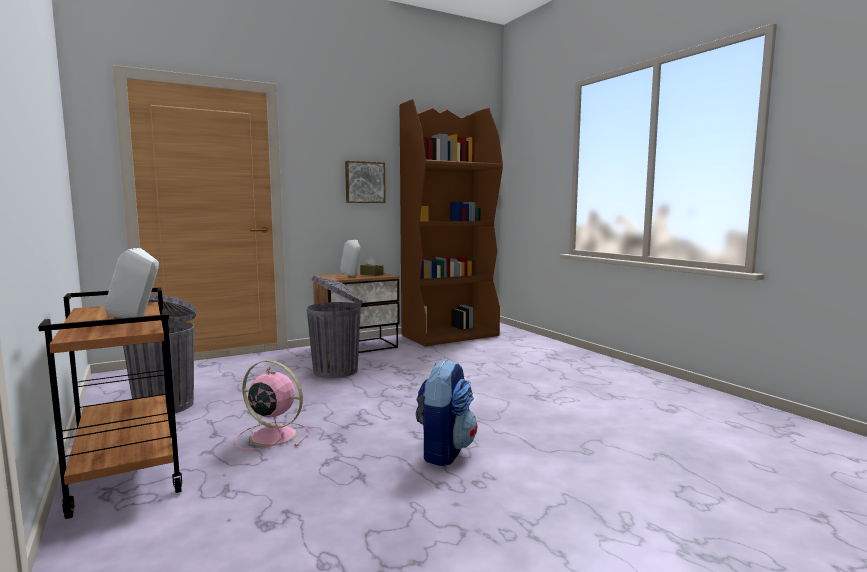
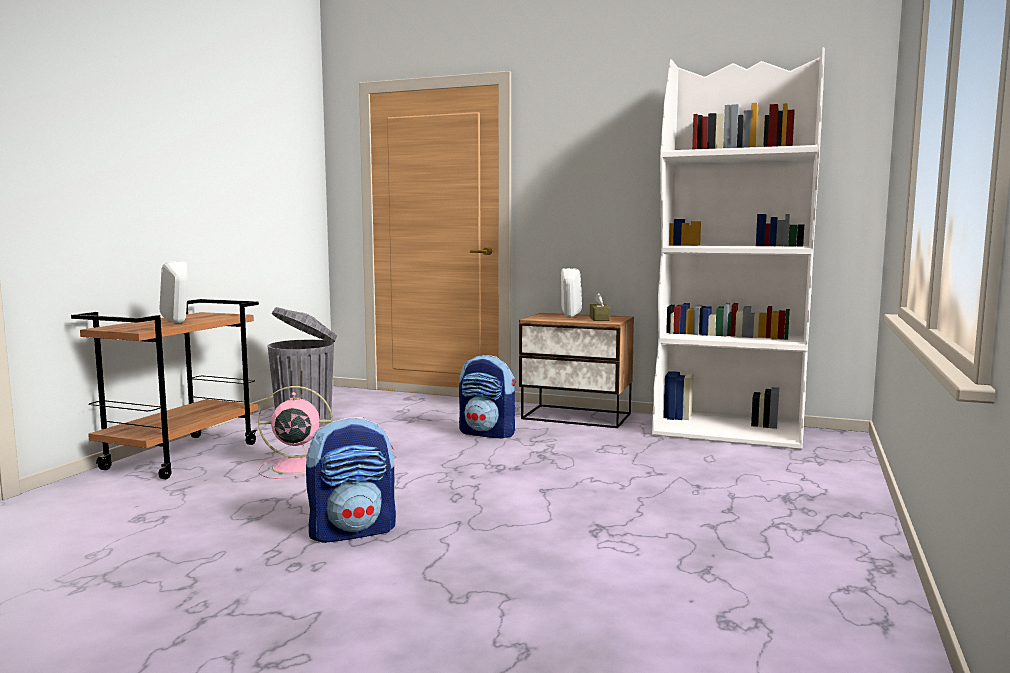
camera: 50 degrees right, 0 degrees up
(271, 436) = (295, 467): pink fan -> pink fan turned 75 degrees counterclockwise
(337, 370) = (488, 433): grey trash can -> backpack
(364, 182) = (621, 188): picture -> none
(450, 335) = (729, 431): brown bookcase -> white bookcase

